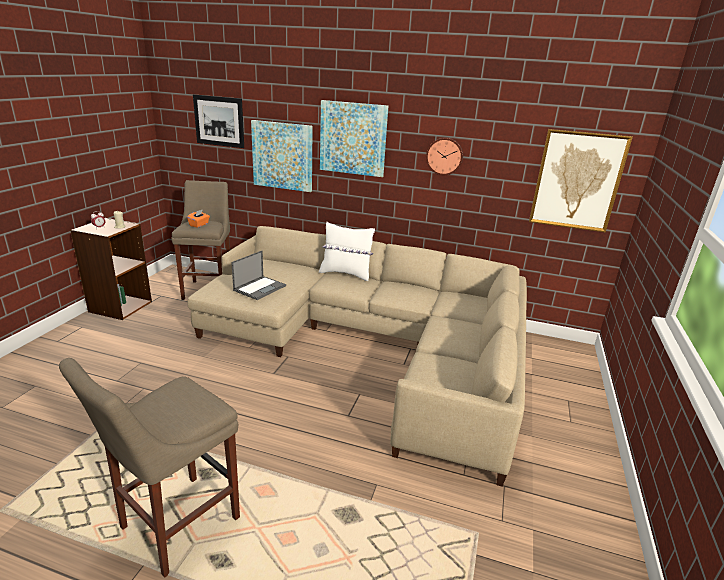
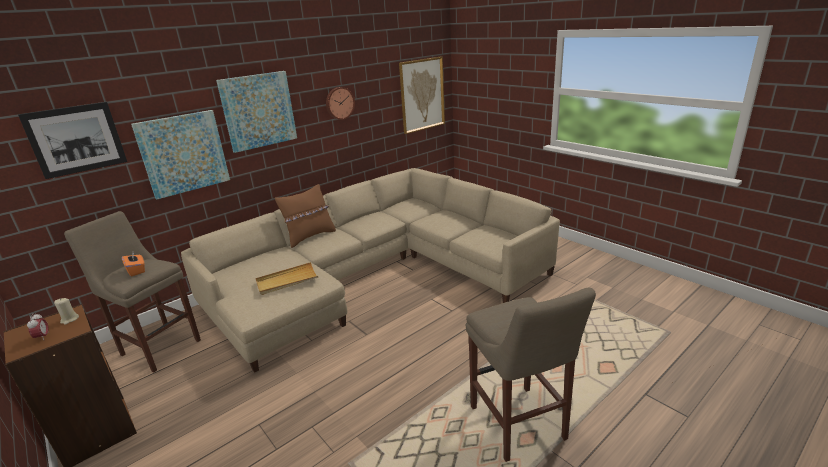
camera: 55 degrees left, 0 degrees up
(260, 288) = (287, 281): laptop -> beige tray
(346, 274) = (310, 237): white pillow -> brown pillow

